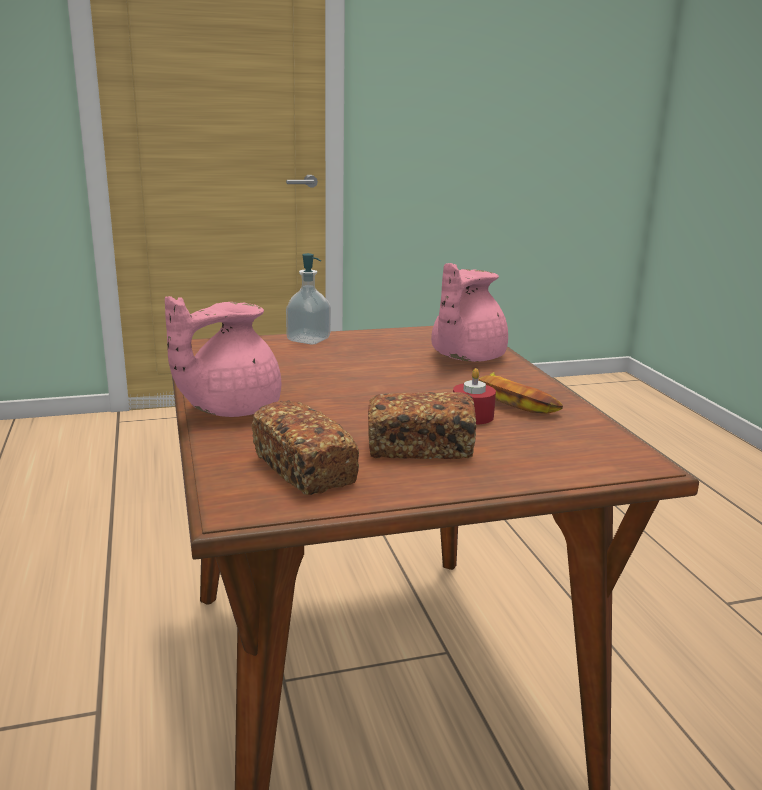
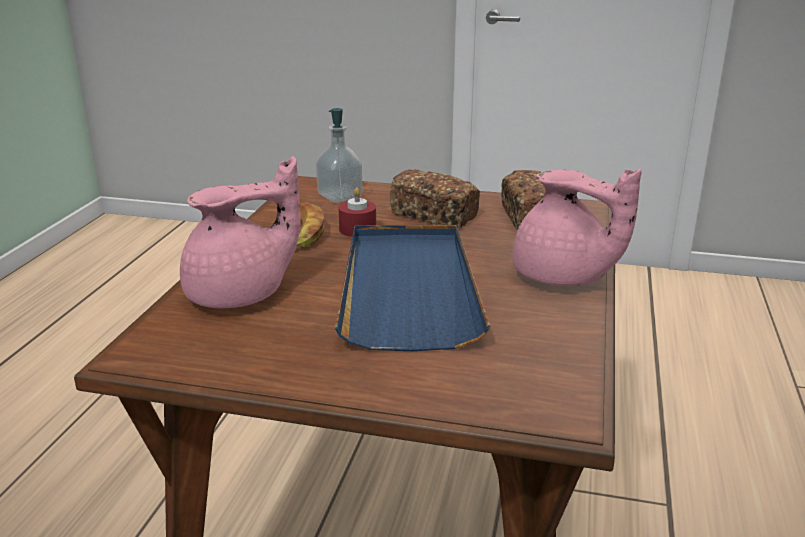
camera: 150 degrees left, 5 degrees up
(229, 409) = (562, 278): pink teapot -> pink teapot turned 60 degrees clockwise
(308, 340) = (387, 382): soap dispenser -> soap dispenser (340, 196)
(354, 379) = (408, 288): none -> blue tray

